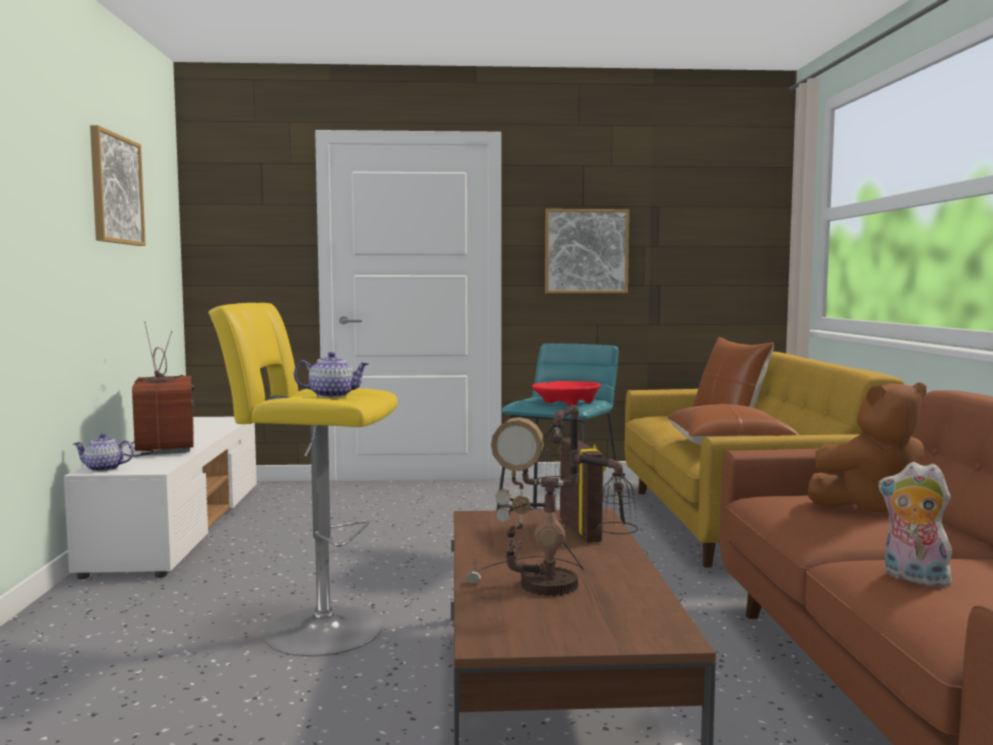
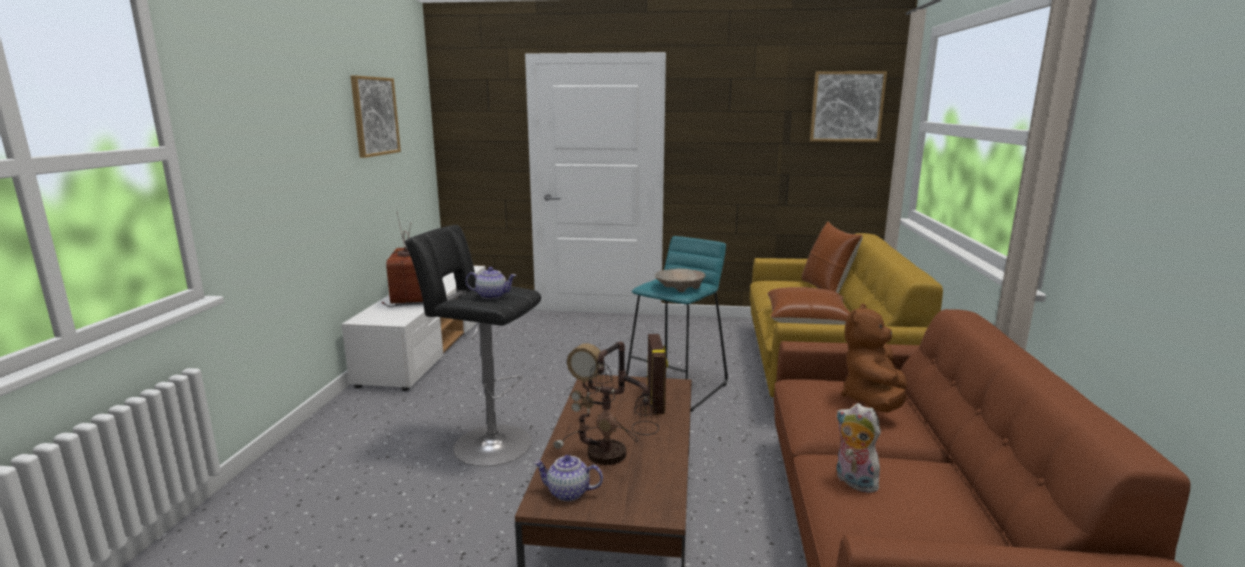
camera: 10 degrees right, 10 degrees up
(103, 469) = (367, 318): teapot -> teapot (568, 493)
(314, 629) = (487, 443): yellow stool -> black stool
(566, 402) = (679, 287): red bowl -> beige bowl
(586, 251) = (730, 147): picture -> picture (847, 106)
(871, 507) = (873, 401): brown plush toy -> brown plush toy turned 120 degrees clockwise

